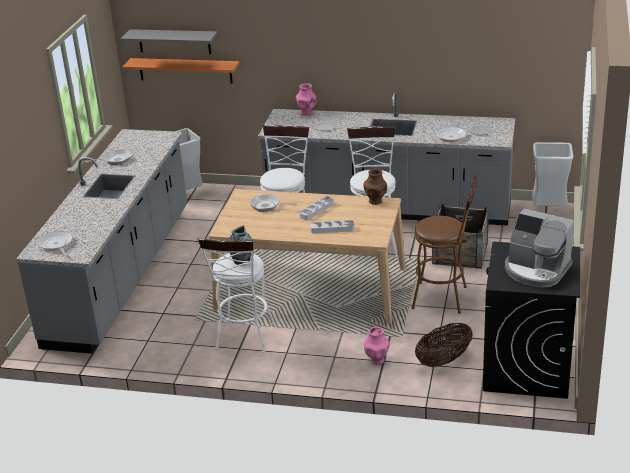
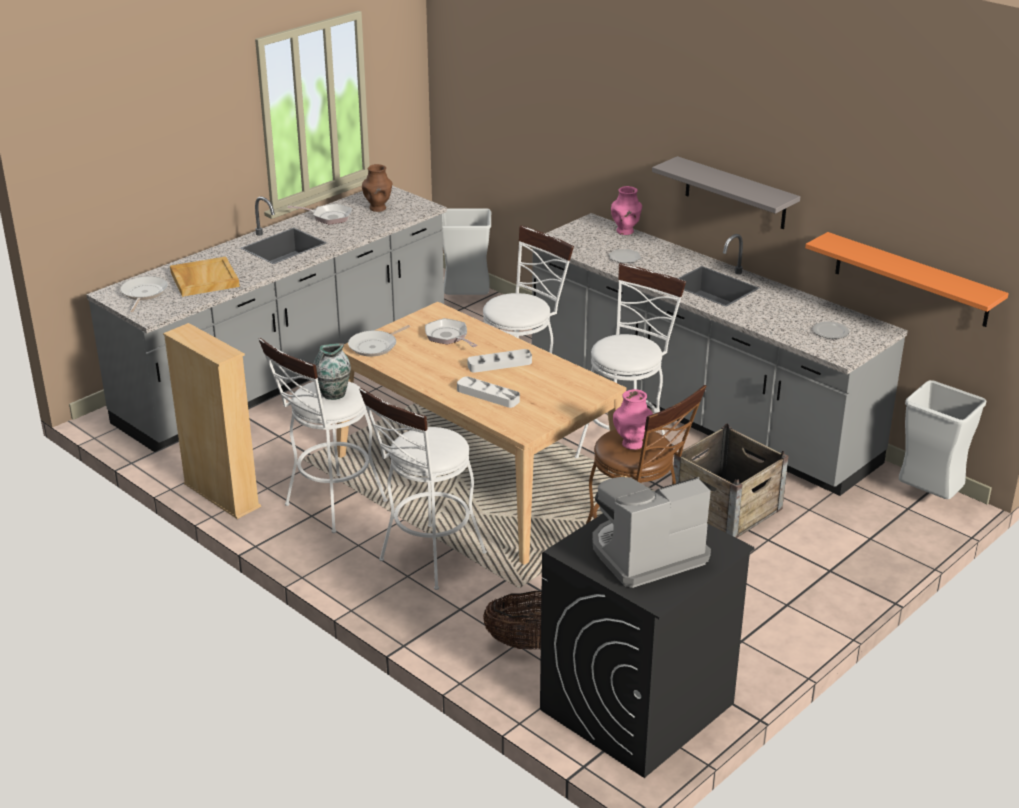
camera: 30 degrees right, 0 degrees up
(85, 223) = (204, 279): none -> beige tray
(169, 360) = (221, 495): none -> beige bookcase
(174, 41) = (489, 80): grey shelf -> grey shelf (735, 193)
(185, 70) = (497, 126): orange shelf -> orange shelf (911, 280)
(336, 344) = (427, 561): none -> white stool
(375, 201) = (587, 380): brown vase -> brown vase (378, 208)
(377, 360) = (453, 605): pink vase -> pink vase (632, 444)
(451, 136) = (780, 324): frying pan -> frying pan (375, 346)
(536, 270) = (646, 554): coffee machine -> coffee machine turned 90 degrees clockwise

